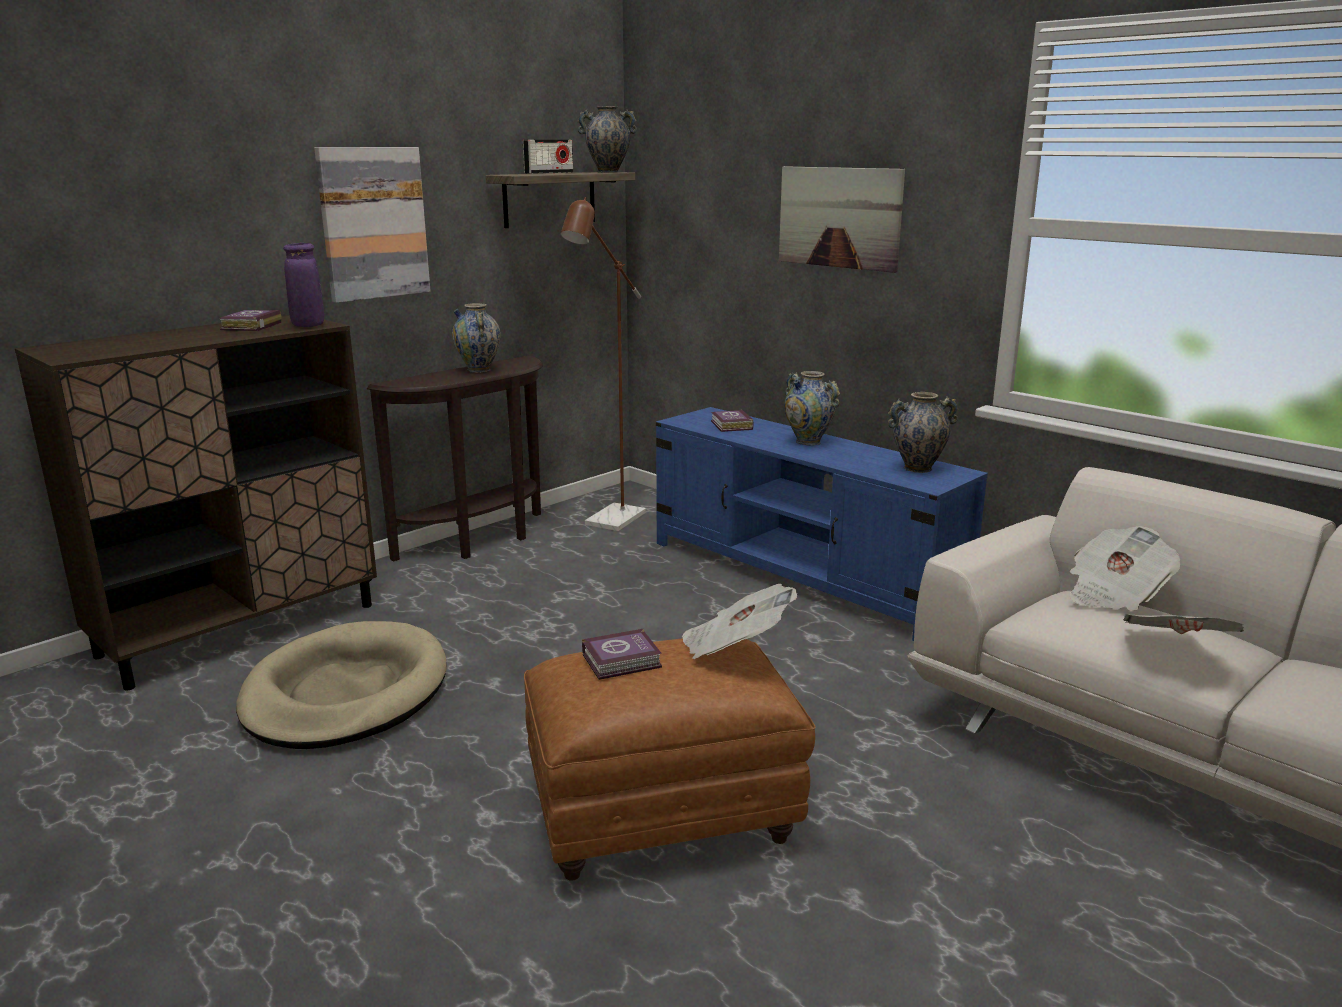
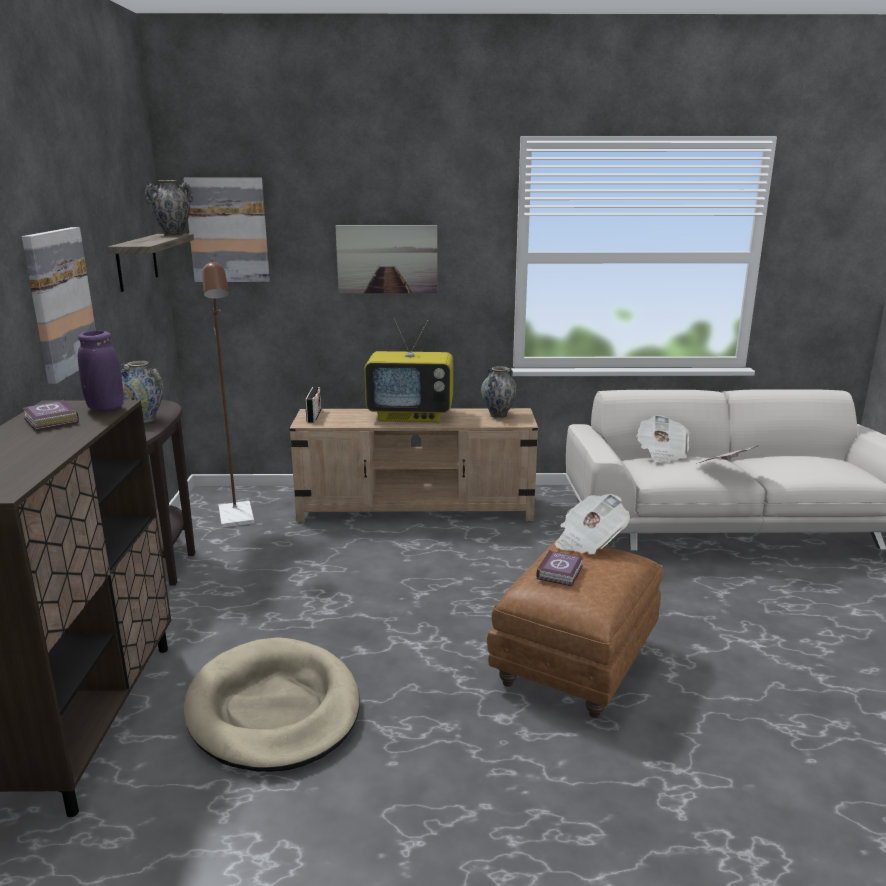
camera: 45 degrees left, 0 degrees up
(549, 173) = (140, 239): radio -> radio (314, 416)
(679, 171) = (228, 230): none -> picture
(731, 425) = (344, 417): book -> none
(802, 576) = (417, 508): blue tv stand -> beige tv stand
(808, 442) = (411, 415): vase -> television

